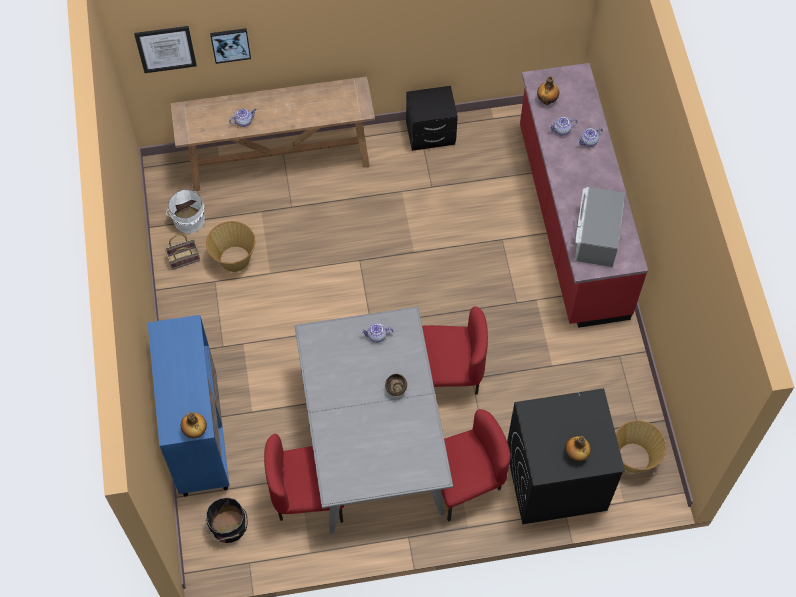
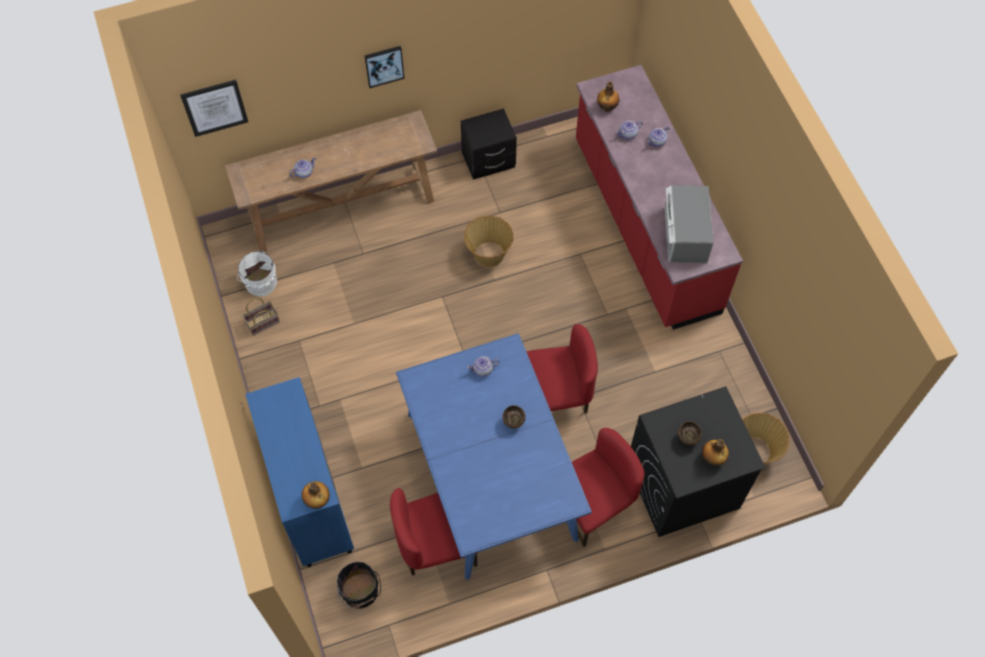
camera: 10 degrees left, 0 degrees up
(230, 44) = (281, 94): picture -> picture (384, 65)
(234, 259) = (314, 315): basket -> basket (488, 254)
(372, 439) = (490, 475): grey dining table -> blue dining table
(556, 432) = (688, 438): none -> brown bowl

